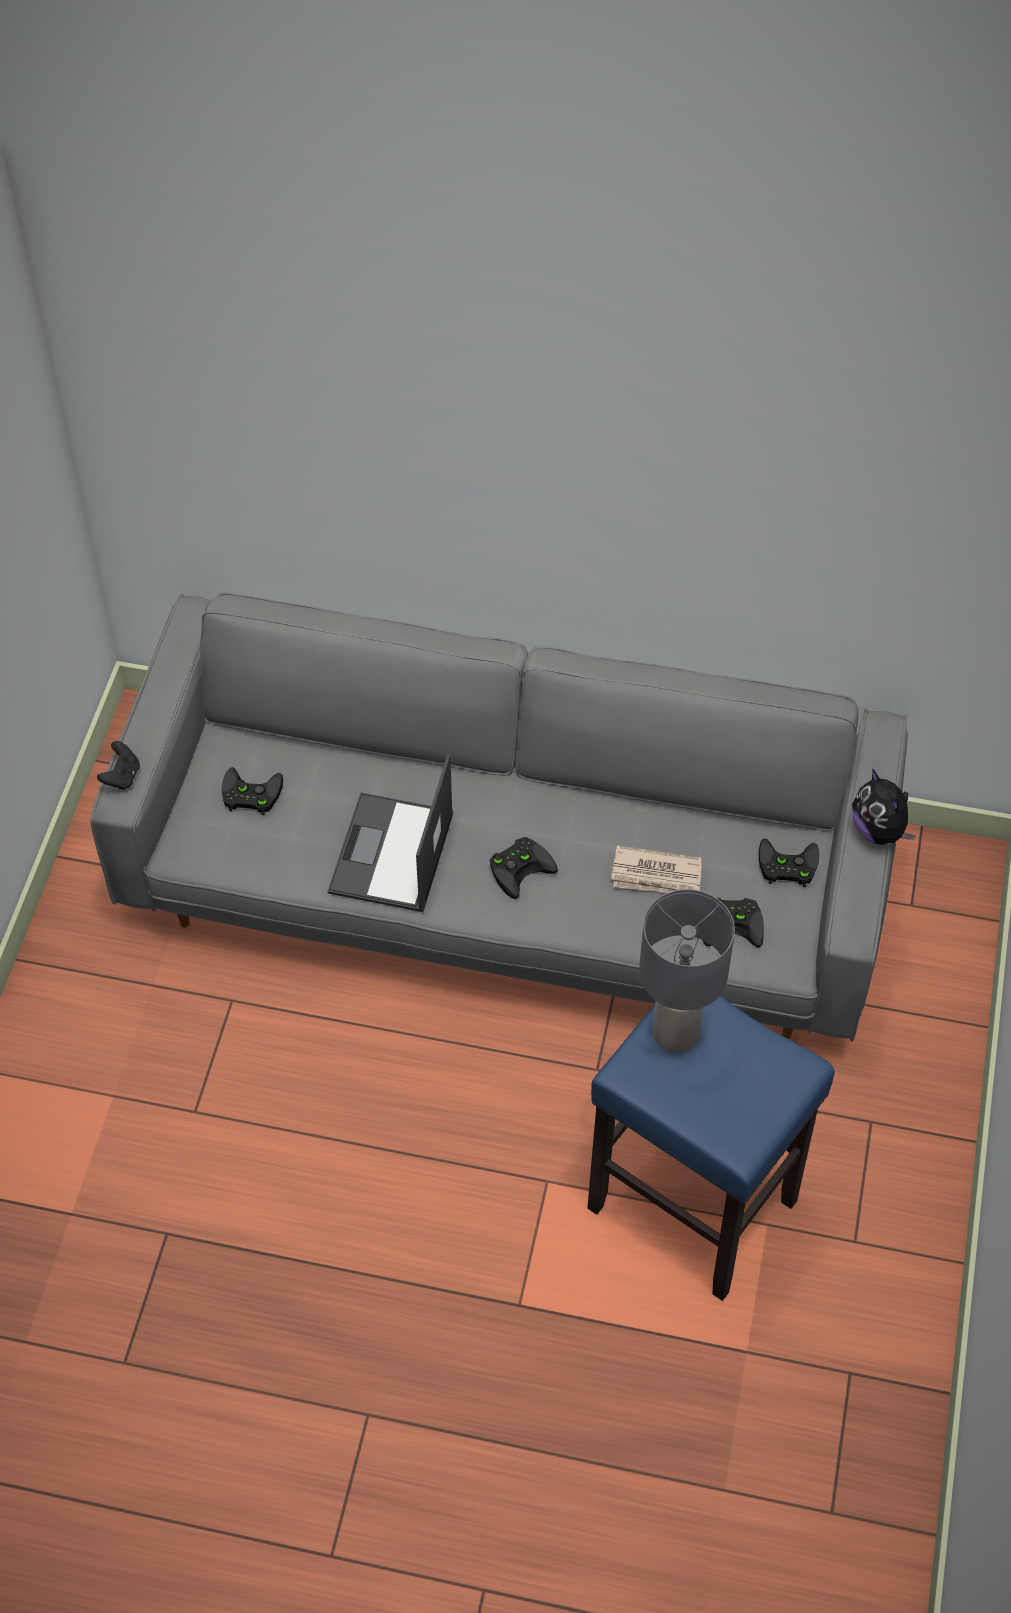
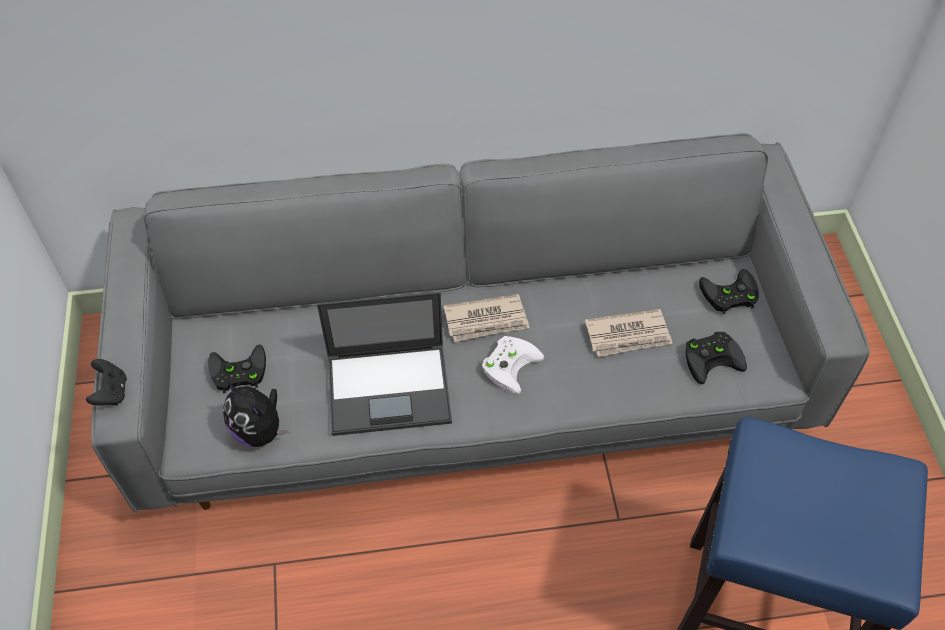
camera: 20 degrees left, 0 degrees up
(391, 855) = (390, 388): laptop -> laptop turned 90 degrees counterclockwise
(517, 816) = (486, 320): none -> newspaper
(521, 867) = (510, 363): black game controller -> white game controller
(675, 1032) = (770, 478): grey table lamp -> none
(879, 830) = (813, 239): plush toy -> plush toy (260, 430)

